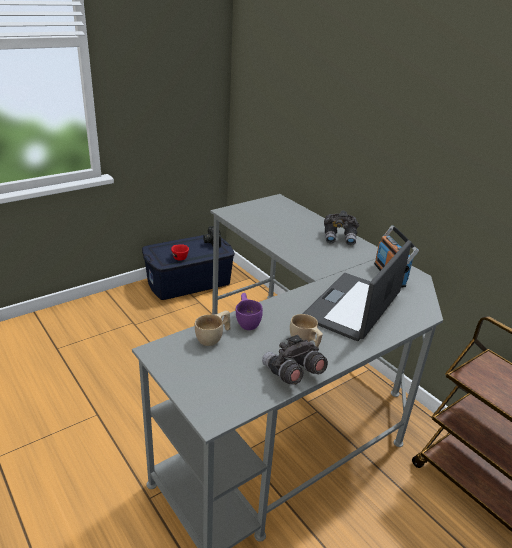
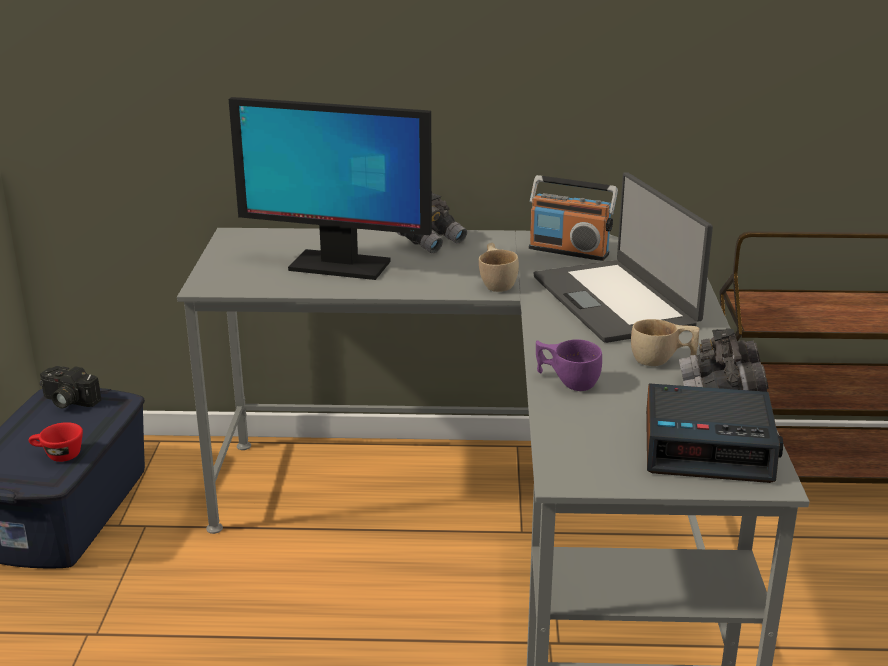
camera: 50 degrees left, 5 degrees down
(214, 338) = (581, 420): beige cup -> beige cup (497, 283)
(228, 386) = (708, 447): none -> alarm clock
(283, 228) = (338, 266): none -> monitor

